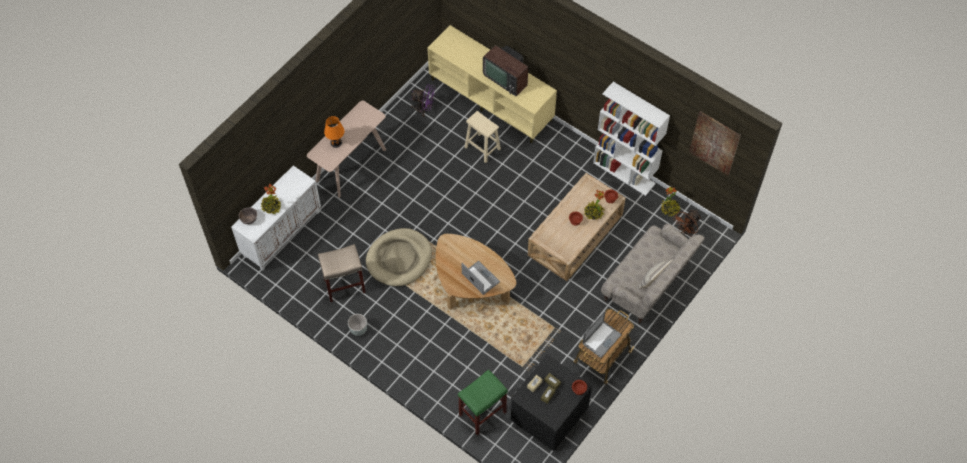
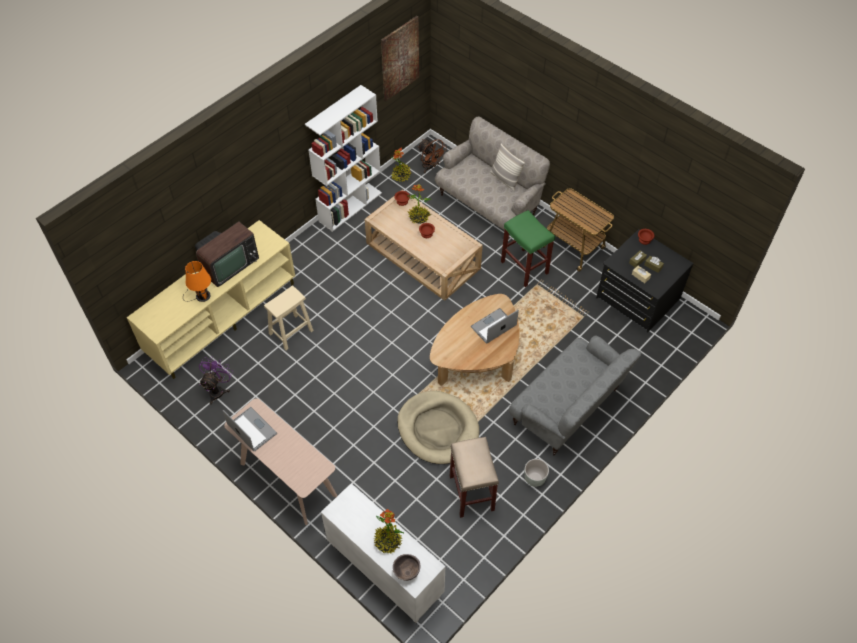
camera: 85 degrees left, 5 degrees down
(336, 141) = (286, 459): orange table lamp -> orange table lamp (201, 296)
(425, 353) = (567, 408): none -> grey sofa
(482, 414) = (642, 357): green stool -> green stool (525, 268)
(601, 339) = (586, 214): laptop -> laptop (252, 429)

